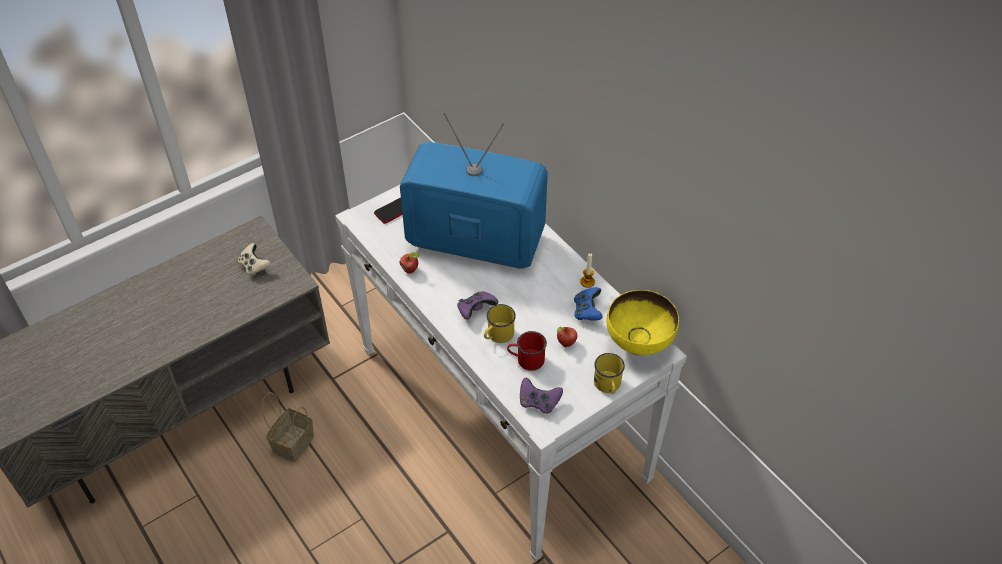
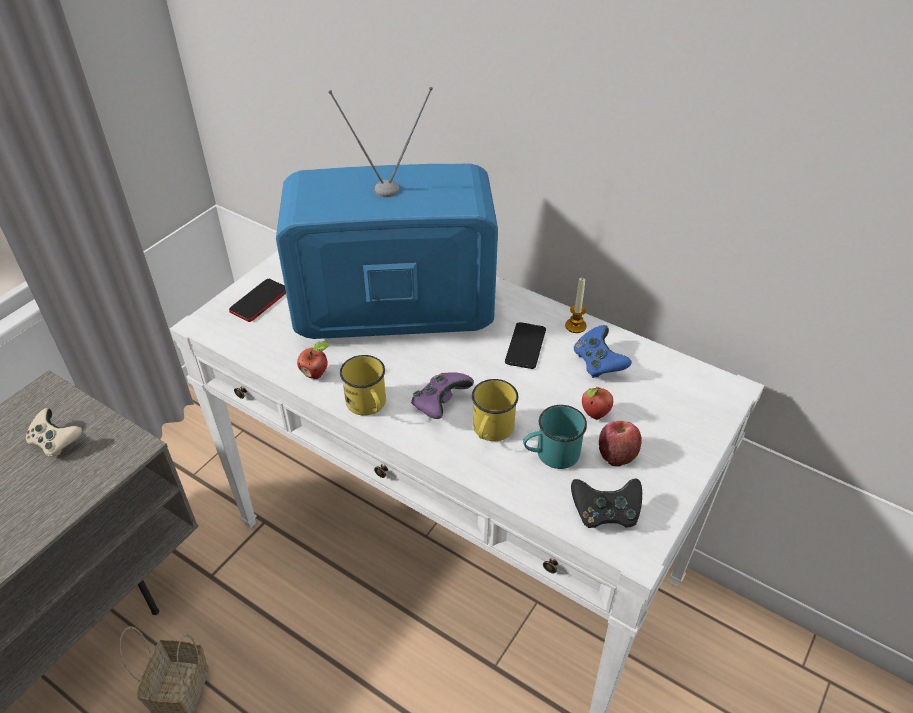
camera: 20 degrees left, 5 degrees down
(526, 359) = (551, 454): red mug -> turquoise mug
(538, 402) = (605, 513): purple game controller -> black game controller
(547, 287) = (525, 346): none -> phone
(565, 371) = (617, 453): none -> apple
(608, 386) = (689, 457): yellow mug -> yellow mug (368, 406)
(639, 344) = (693, 387): yellow bowl -> none

